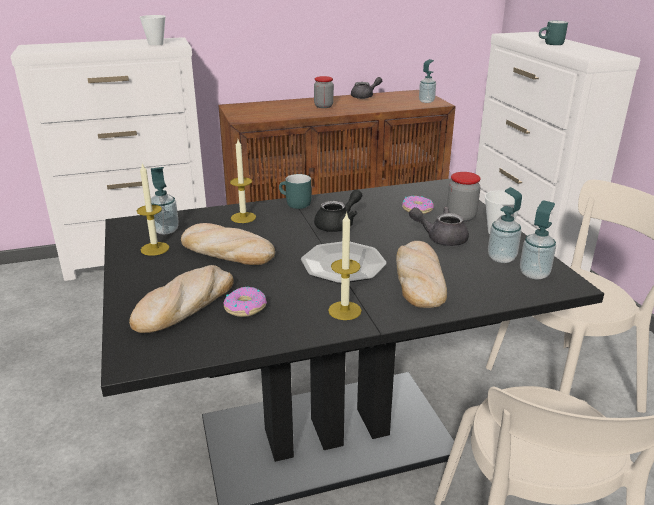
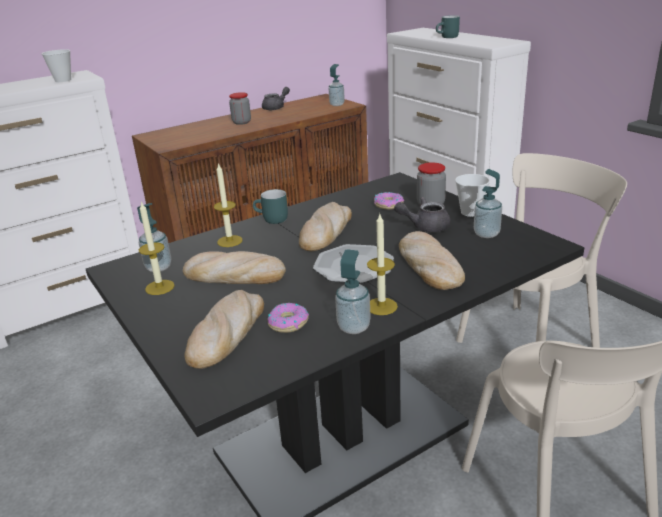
camera: 15 degrees left, 0 degrees up
(338, 224) = (326, 231): black teapot -> bread
(534, 274) = (521, 242): soap dispenser -> soap dispenser (354, 327)

